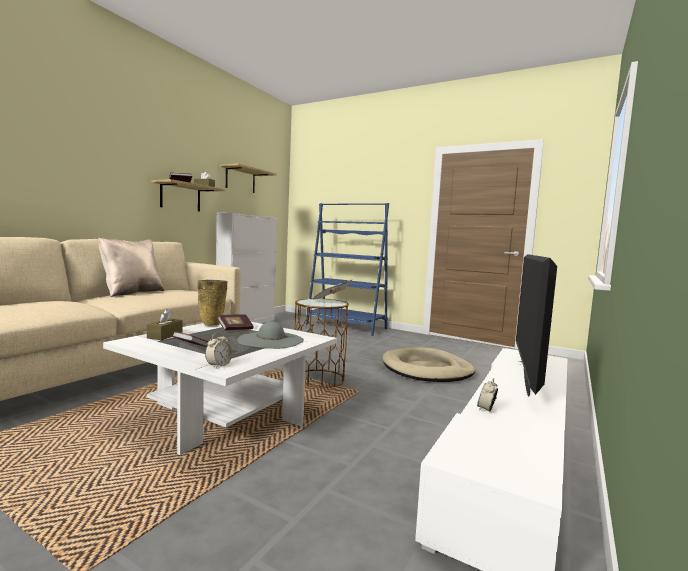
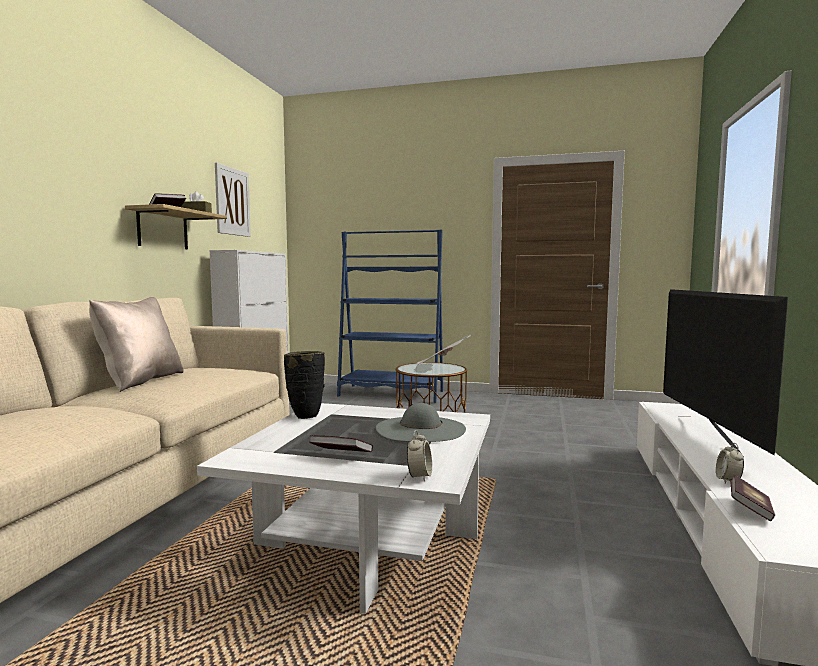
camera: 15 degrees left, 0 degrees up
(165, 335) = (271, 442): brown tissue box -> none
(212, 324) = (306, 416): beige vase -> black vase
(235, 329) = (349, 419): book -> book (750, 509)
(240, 180) = (232, 201): shelf -> picture
(427, 369) = (541, 438): beige dog bed -> none

